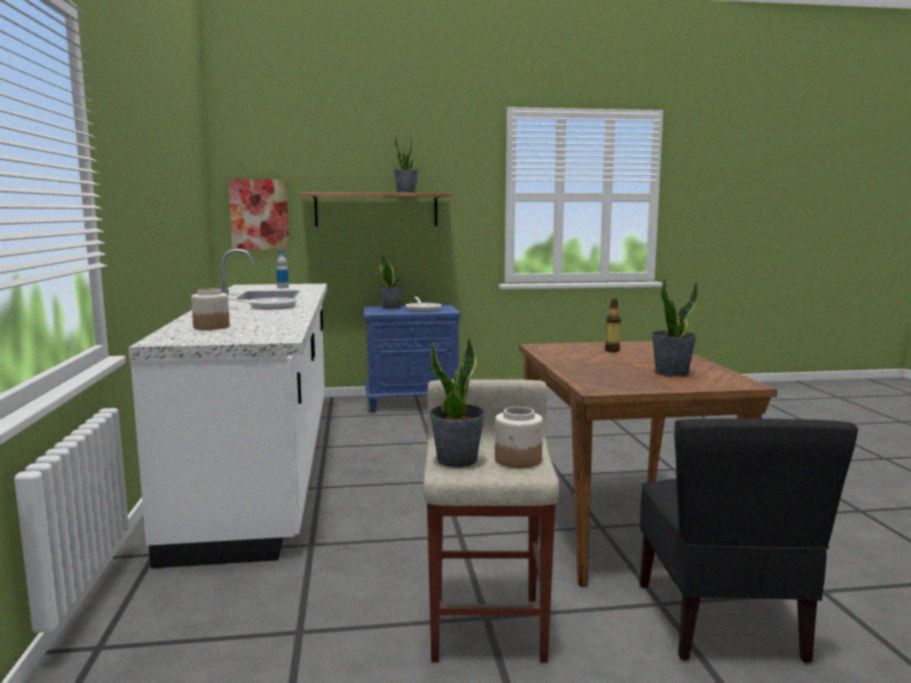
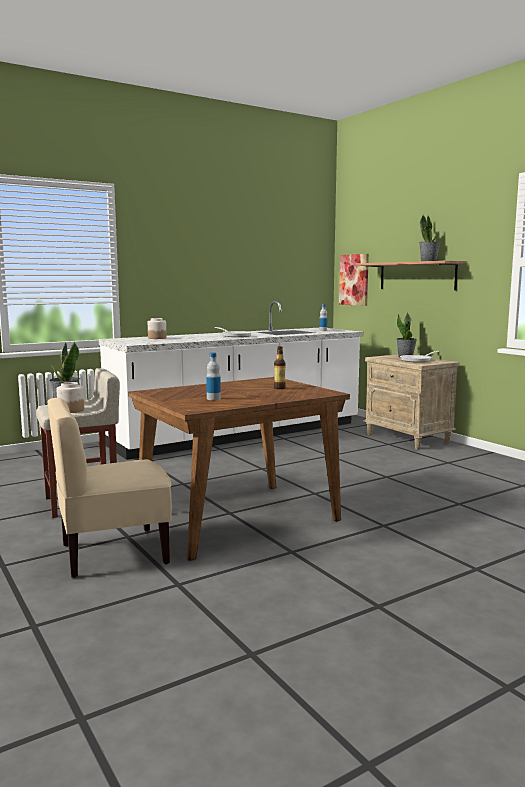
camera: 65 degrees right, 0 degrees up
(413, 403) = (408, 438): blue nightstand -> beige nightstand
(671, 373) = (213, 398): potted plant -> bottle
(722, 621) = (113, 553): black chair -> beige chair

